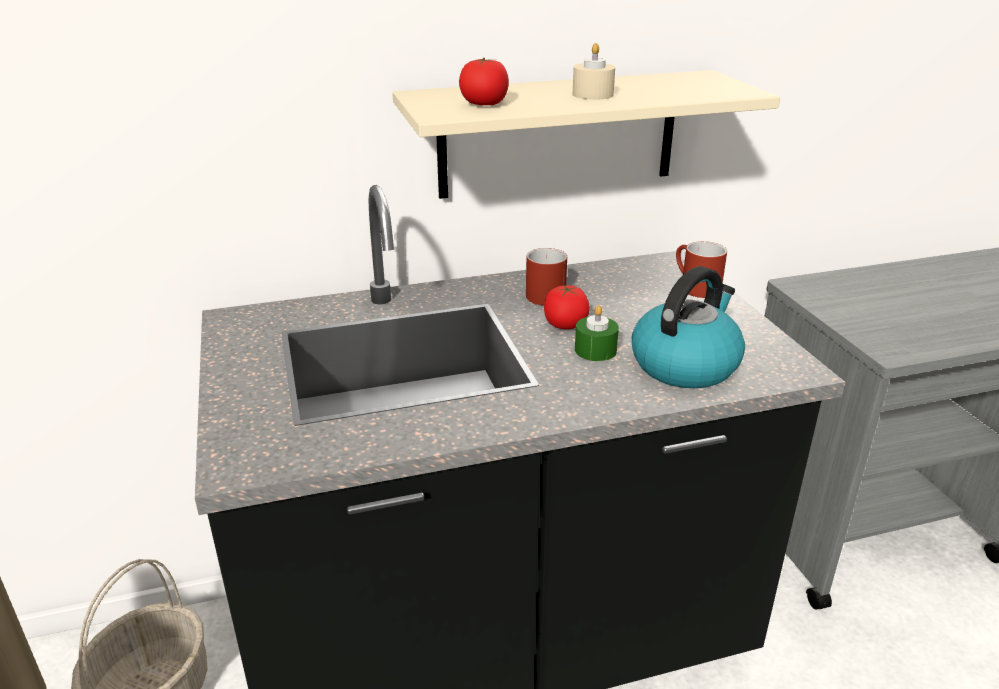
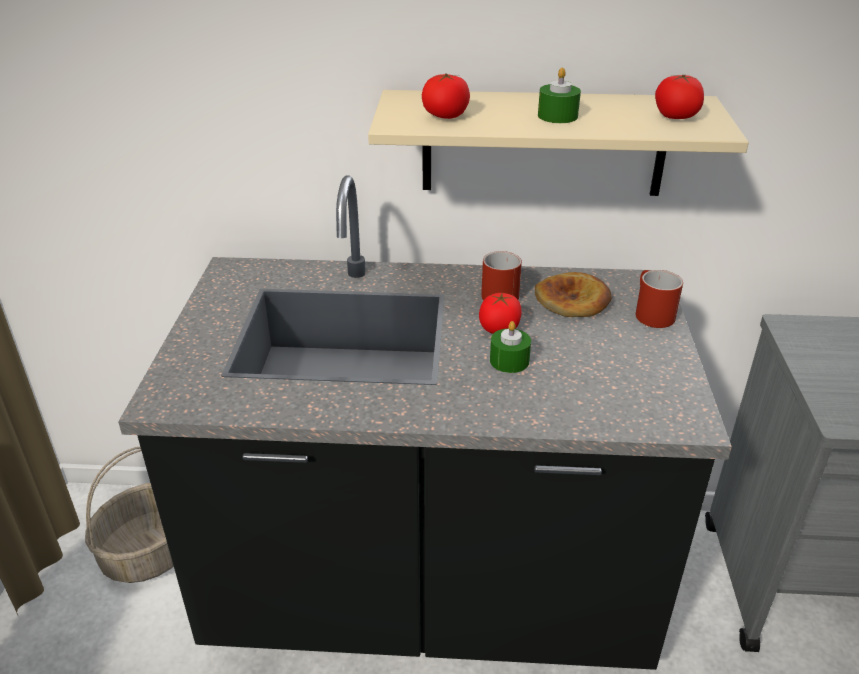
camera: 20 degrees right, 5 degrees up
(592, 94) = (557, 116): beige candle -> green candle
(617, 288) = (573, 300): none -> bread
(685, 364) = (583, 393): kettle -> none
(699, 86) = (676, 117): none -> tomato

